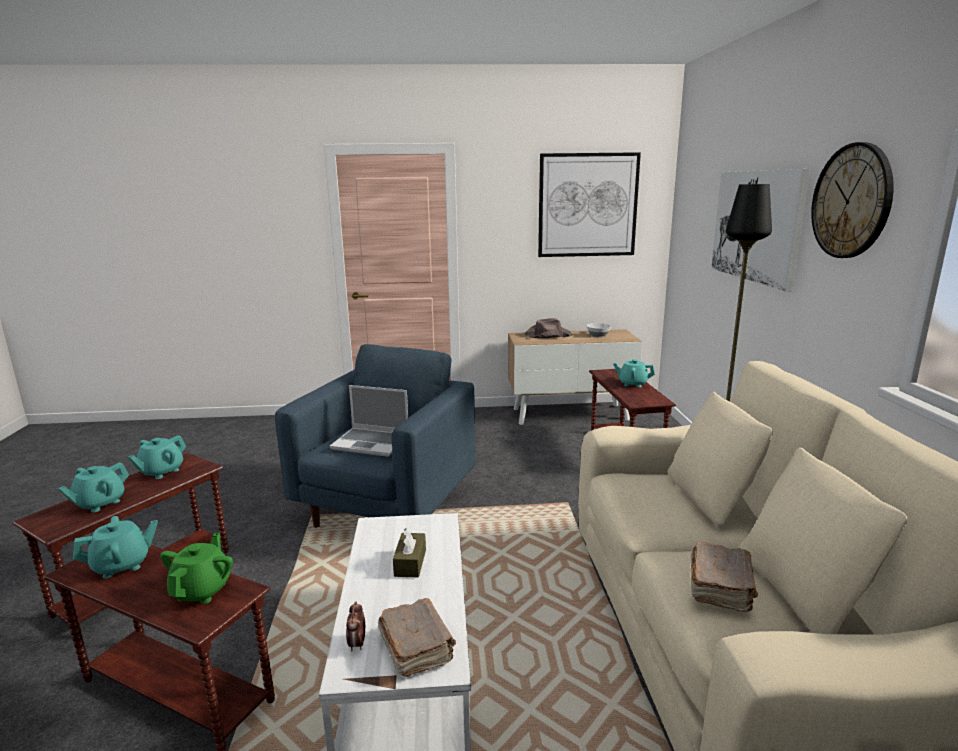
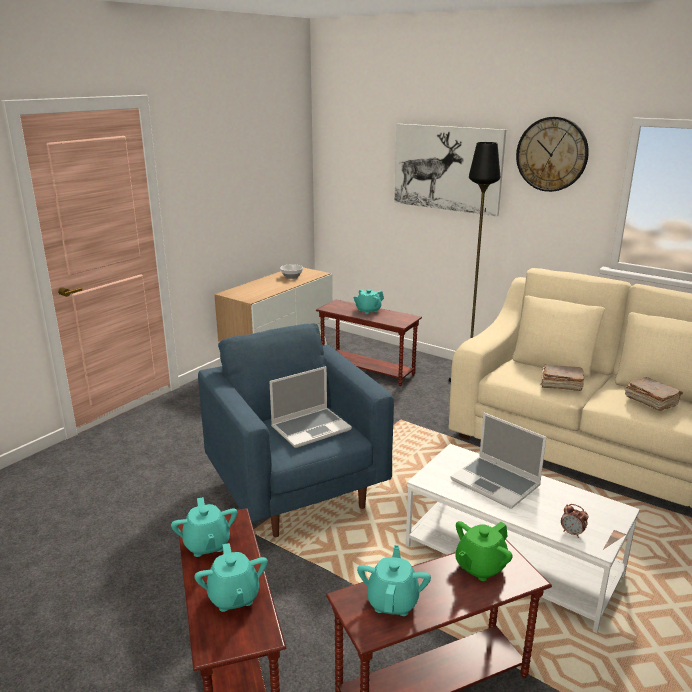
camera: 50 degrees left, 5 degrees up
(202, 590) = (480, 567): green teapot -> green teapot turned 90 degrees counterclockwise
(410, 563) = (496, 483): brown tissue box -> laptop
(416, 647) = (593, 513): brown book -> brown book (560, 385)
(547, 335) = (253, 287): brown hat -> none
(587, 205) = (259, 153): picture -> none

